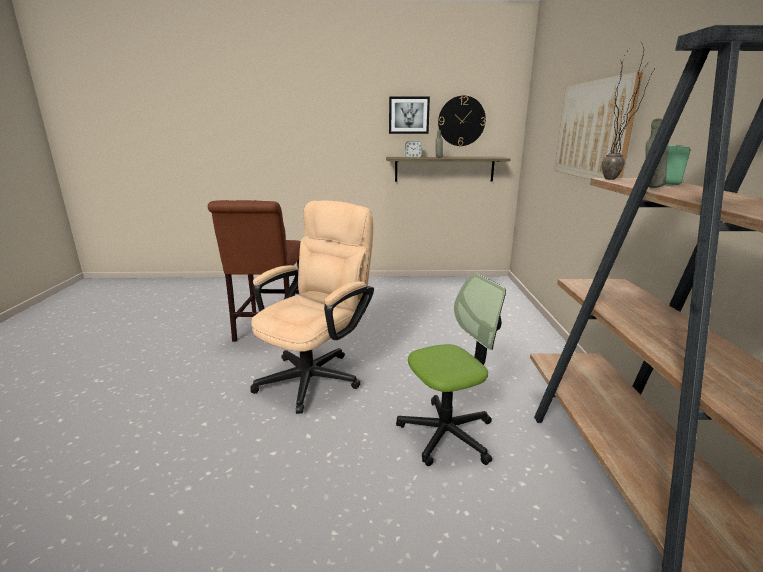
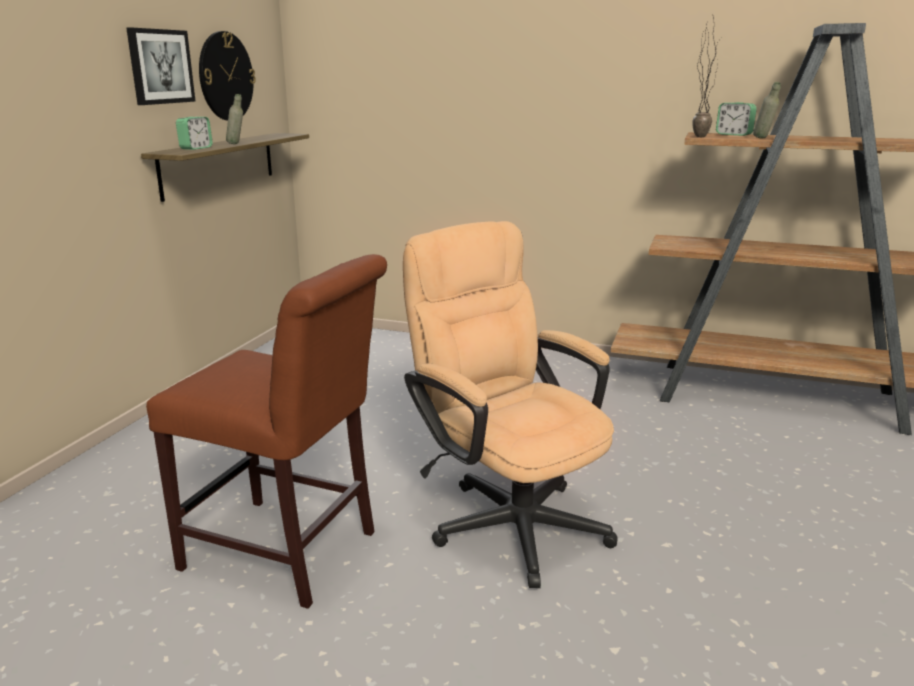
camera: 70 degrees left, 0 degrees up
(447, 434) = (678, 451): office chair -> none
(592, 130) = (506, 89): picture -> none

